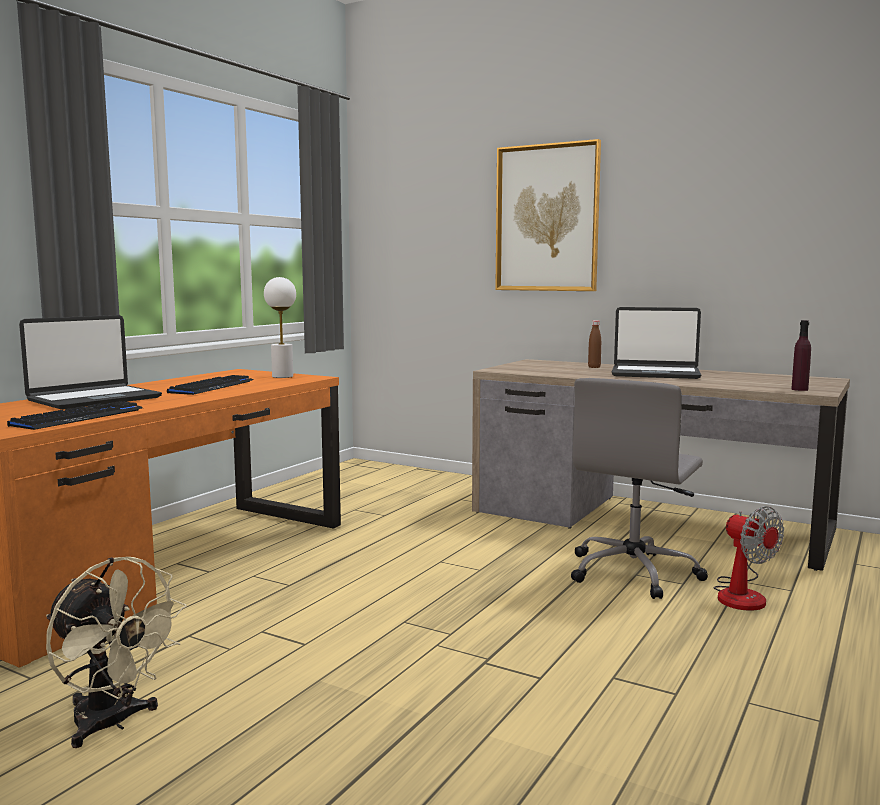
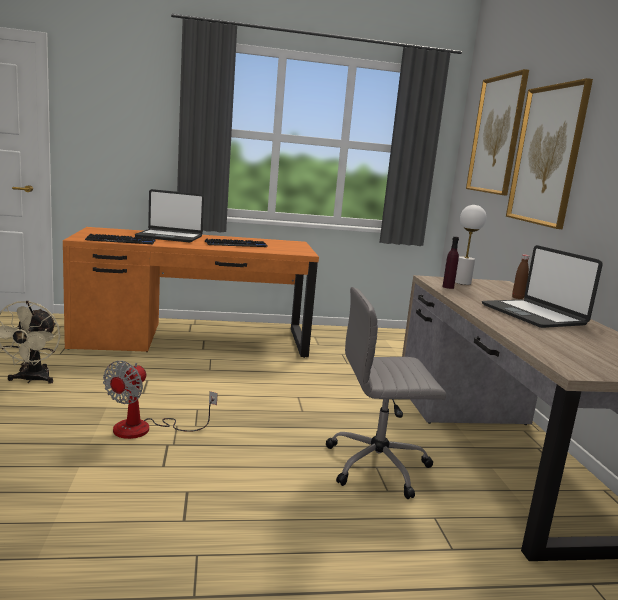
camera: 50 degrees right, 5 degrees up
(282, 376) = (295, 249): white table lamp -> white table lamp (462, 282)
(439, 199) = (496, 135): none -> picture
(741, 594) = (404, 522): fan -> fan (145, 429)
(799, 389) = (575, 364): purple bottle -> purple bottle (448, 287)

